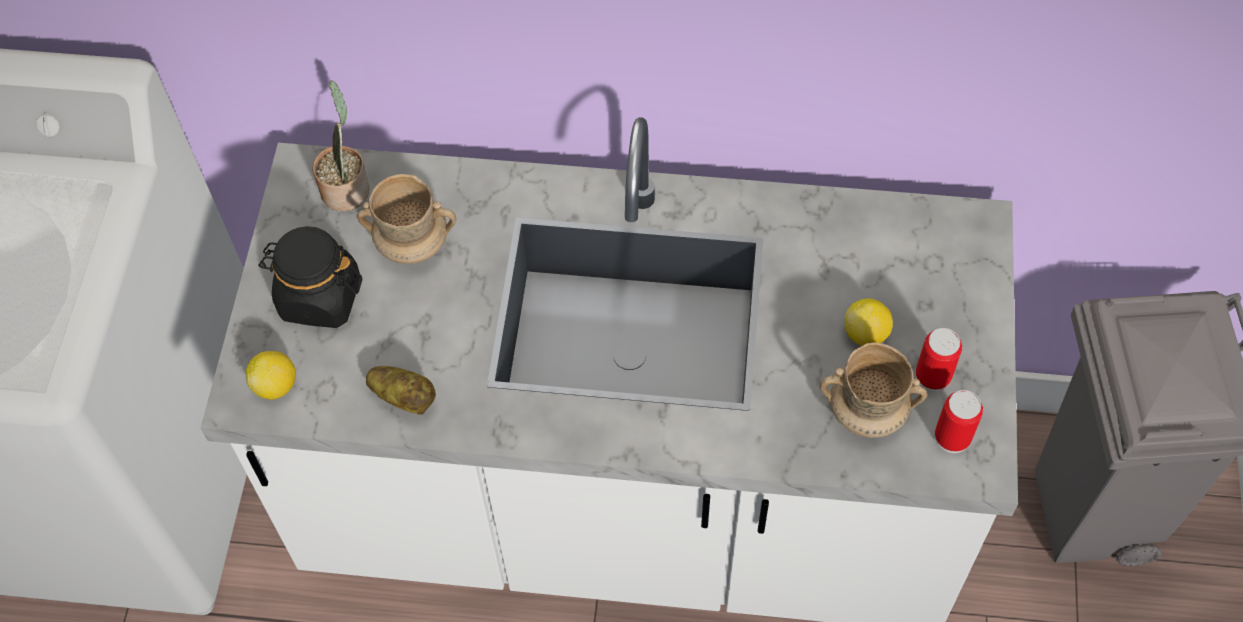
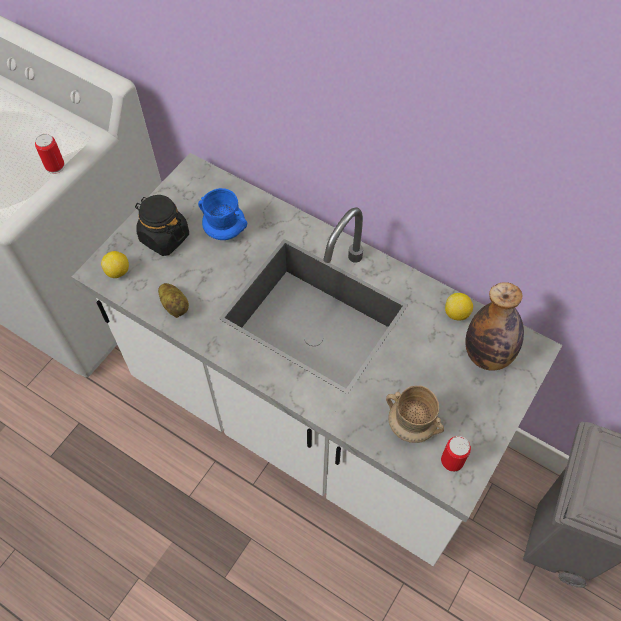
camera: 25 degrees right, 0 degrees up
(346, 188) = (209, 188): potted plant -> none
(413, 243) = (225, 230): beige mug -> blue mug
(866, 334) = (435, 382): lemon -> lemon (456, 313)
(917, 261) = (487, 354): none -> bottle
(933, 376) = (460, 422): can -> can (55, 166)

